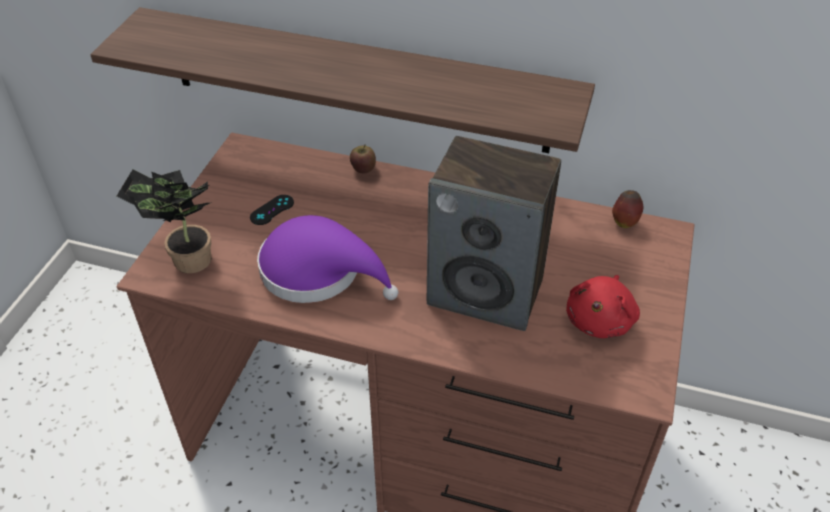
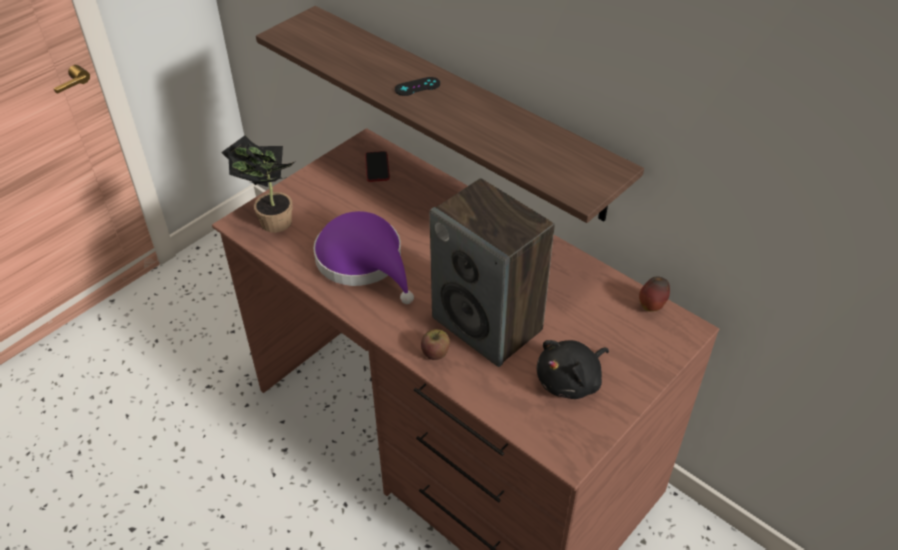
camera: 25 degrees right, 0 degrees up
(269, 169) = (377, 167): none -> phone
(272, 210) = (358, 201): black game controller -> black game controller (417, 87)
(363, 168) = (452, 189): apple -> apple (435, 352)
(600, 319) = (571, 381): red plush toy -> black plush toy

